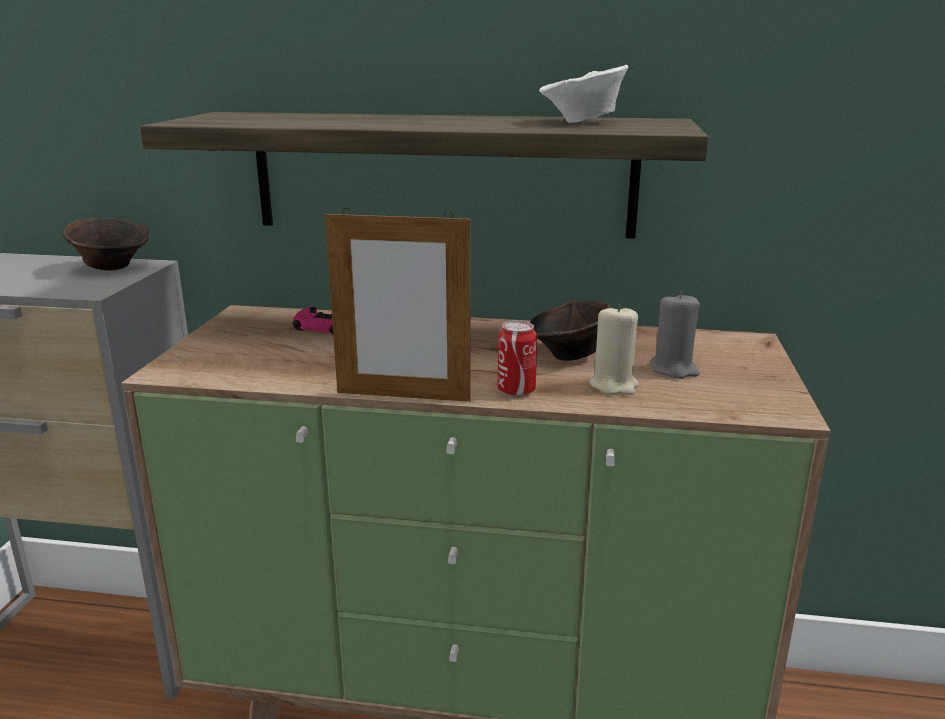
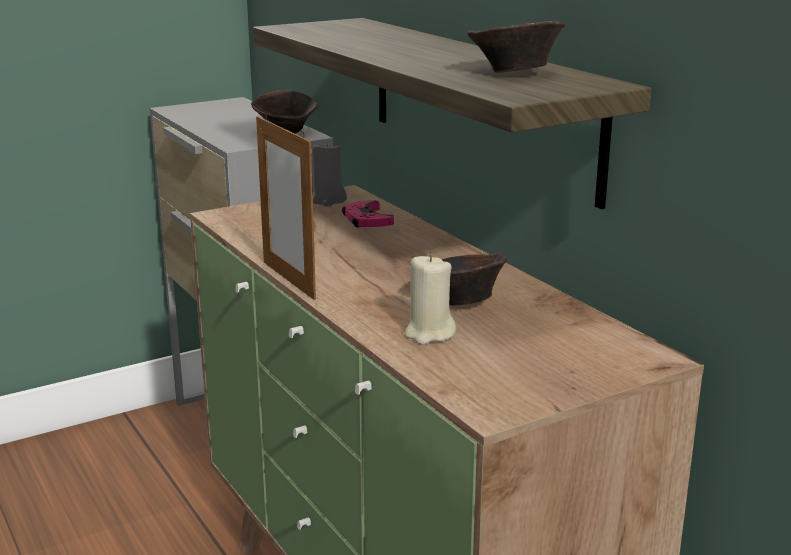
camera: 50 degrees right, 0 degrees up
(516, 390) = (358, 307): can -> none
(582, 122) = (514, 73): white bowl -> brown bowl
(673, 369) = (507, 345): grey candle -> grey candle (328, 200)

